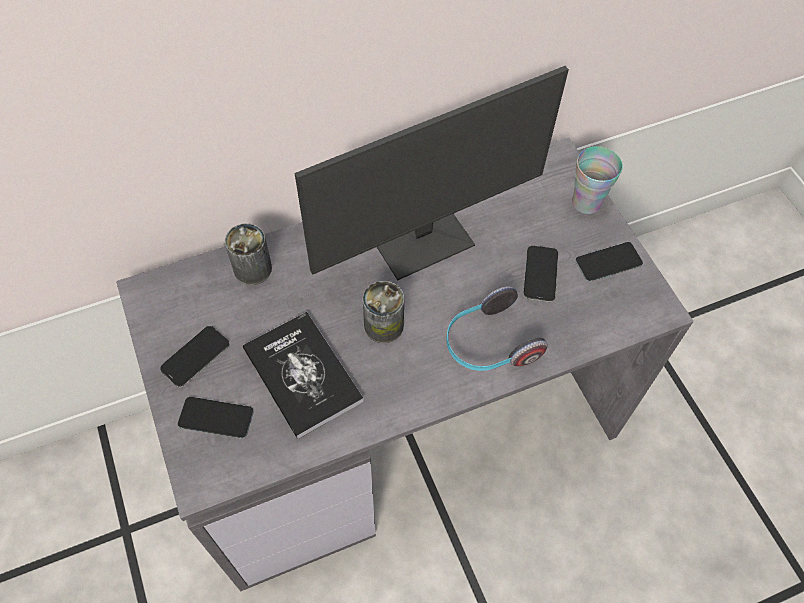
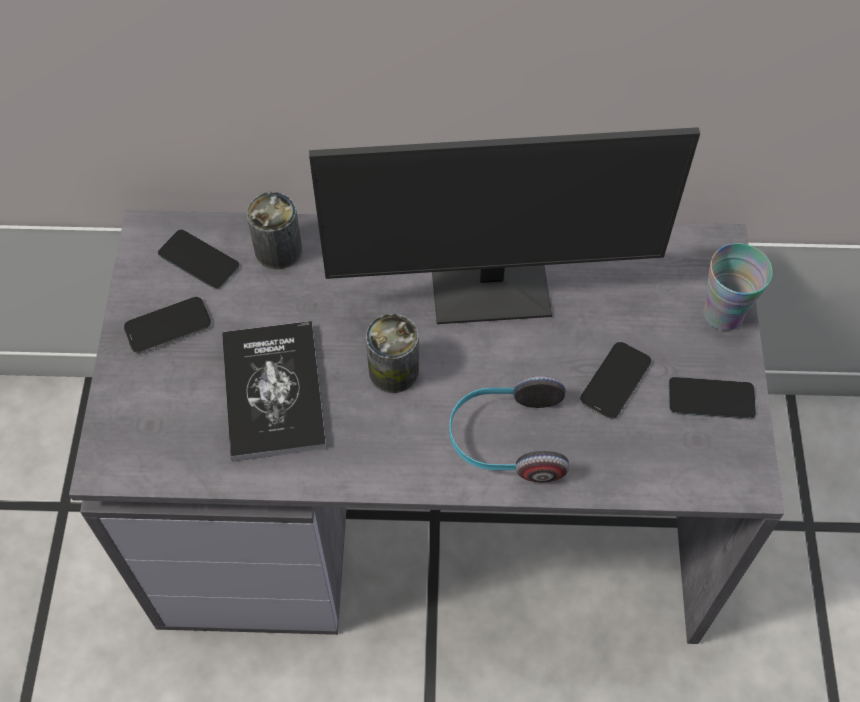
camera: 25 degrees right, 0 degrees up
(216, 418) = (157, 402): phone -> phone (199, 260)

